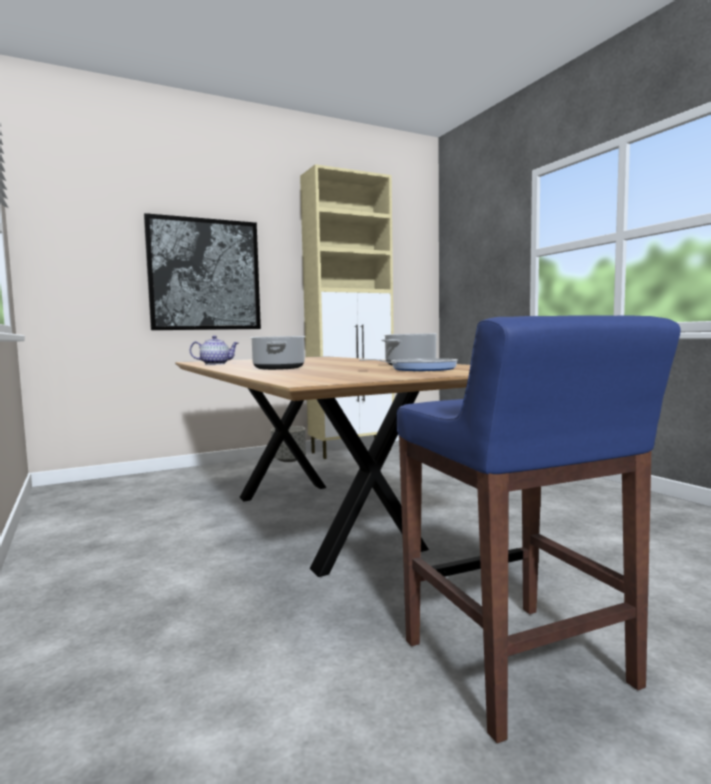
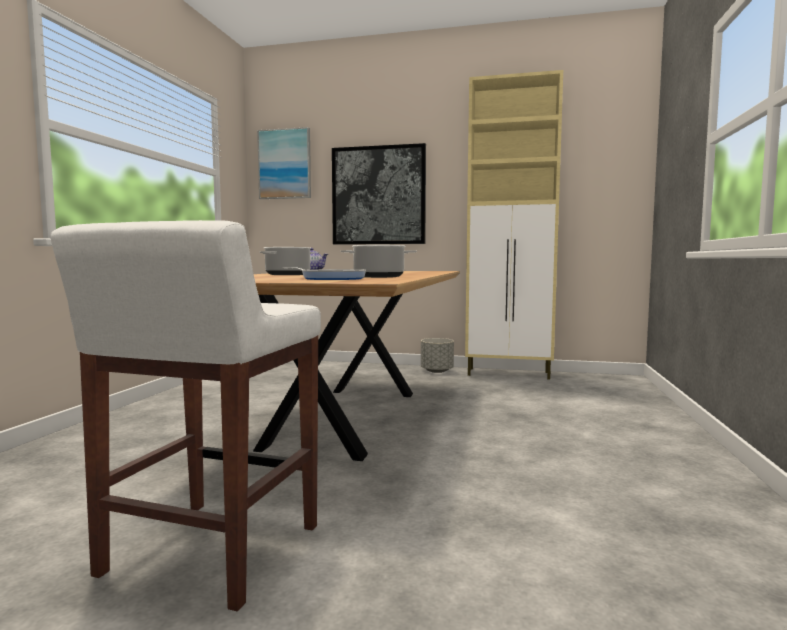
camera: 40 degrees right, 0 degrees up
(73, 225) = (285, 164): none -> picture
(518, 666) = (210, 552): blue stool -> white stool

